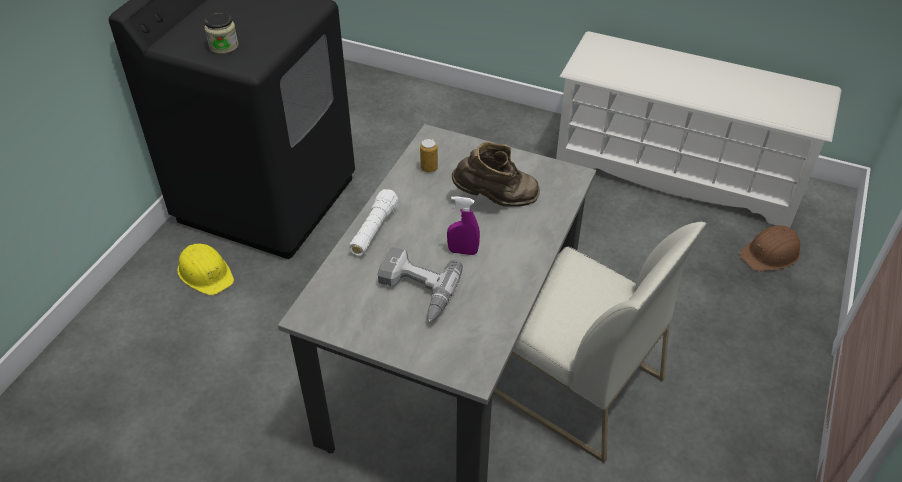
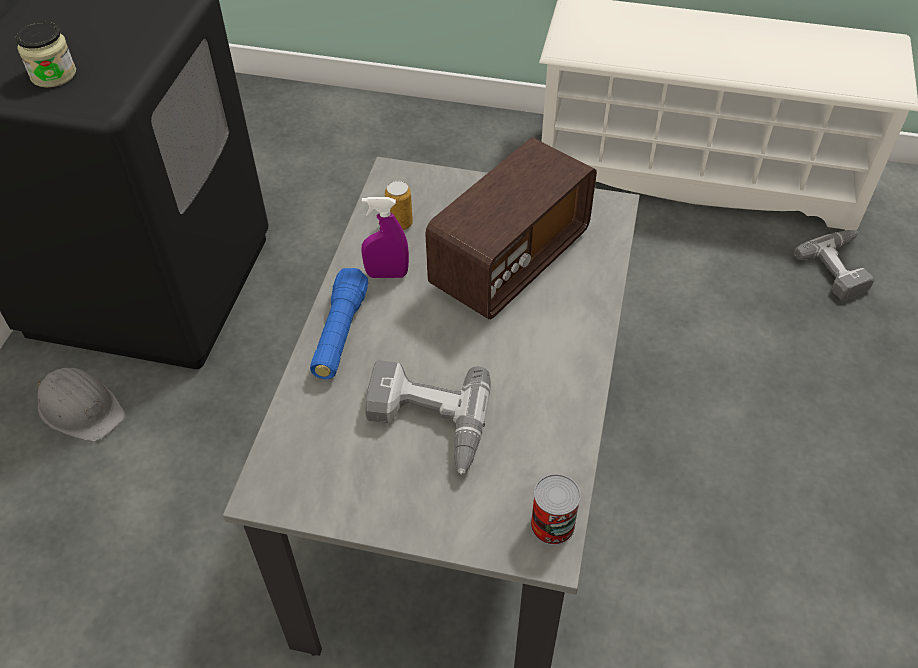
camera: 10 degrees left, 5 degrees up
(205, 273) = (81, 408): yellow hard hat -> grey hard hat
(374, 230) = (340, 333): white flashlight -> blue flashlight
(463, 251) = (481, 348): purple spray bottle -> purple spray bottle (387, 274)
(481, 361) = (552, 525): none -> can
(496, 200) = (509, 261): brown boot -> radio
(576, 385) = (635, 494): white chair -> none
(771, 253) = (842, 268): brown hard hat -> power drill

